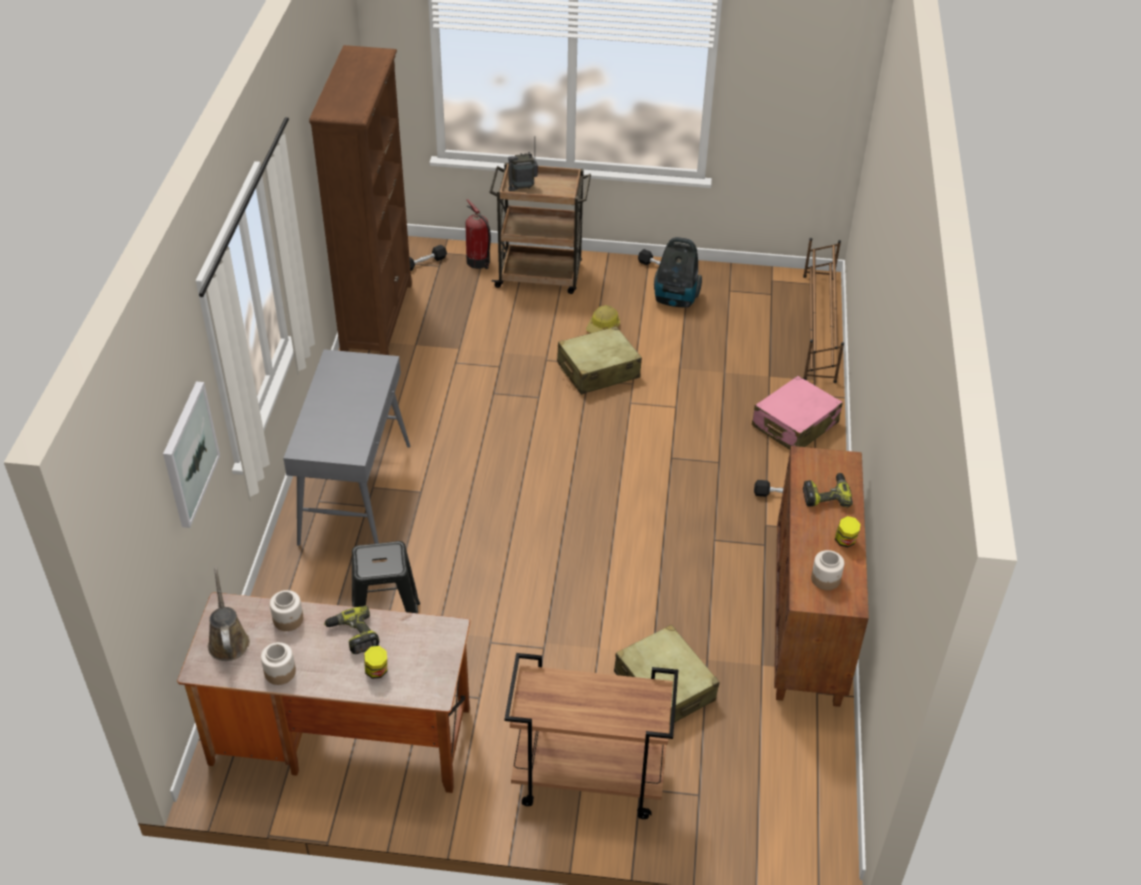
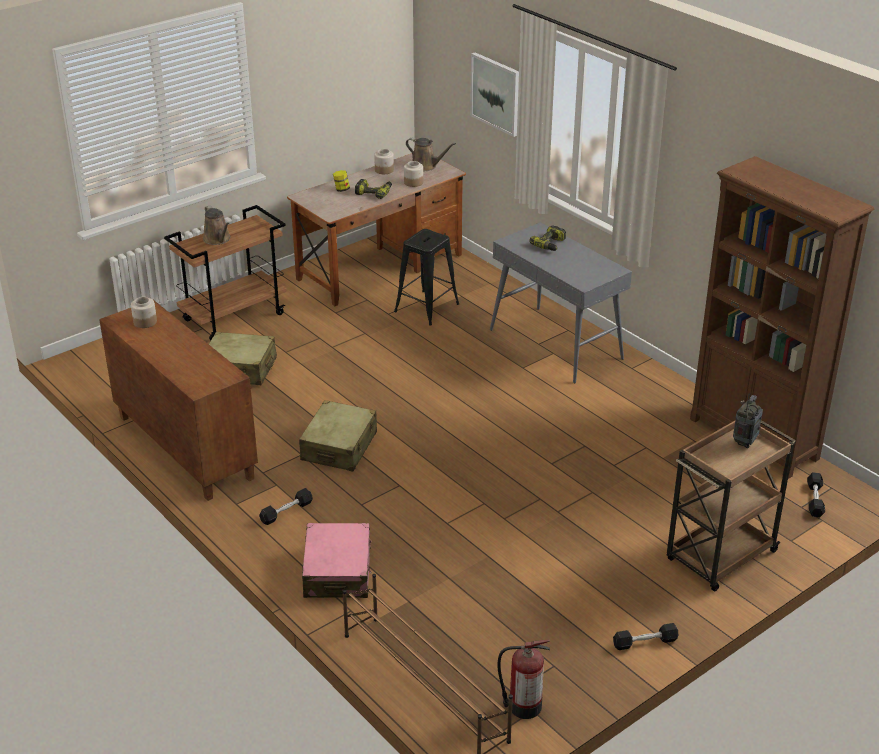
camera: 135 degrees right, 10 degrees down
(479, 262) = (783, 532): fire extinguisher -> fire extinguisher (522, 706)
(598, 370) = (544, 510): beige suitcase -> beige suitcase (339, 446)
(603, 326) = (598, 548): hard hat -> none
(604, 705) = (218, 239): none -> brown watering can
(675, 299) = (583, 618): vacuum cleaner -> none
(826, 495) = (191, 362): power drill -> power drill (551, 244)
(845, 541) = (151, 345): jar -> none

